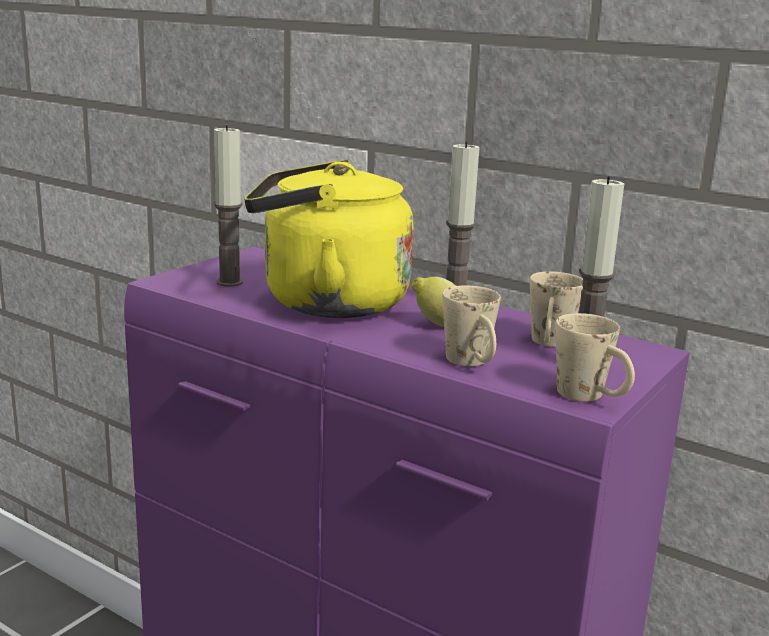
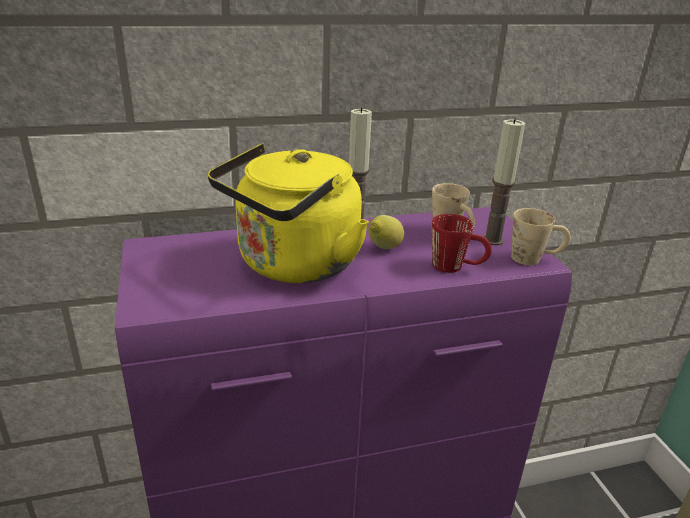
camera: 50 degrees left, 10 degrees up
(229, 282) = (193, 282): candle -> none
(473, 364) = (457, 267): beige mug -> red mug

